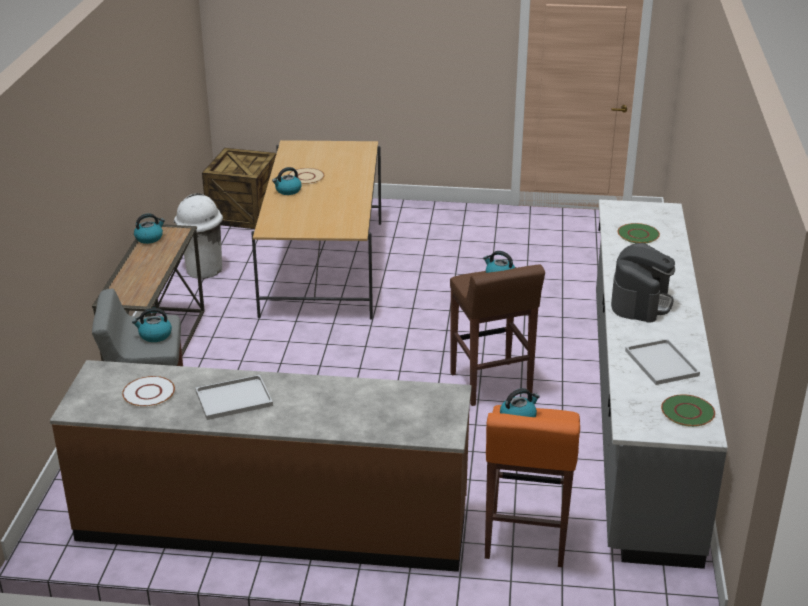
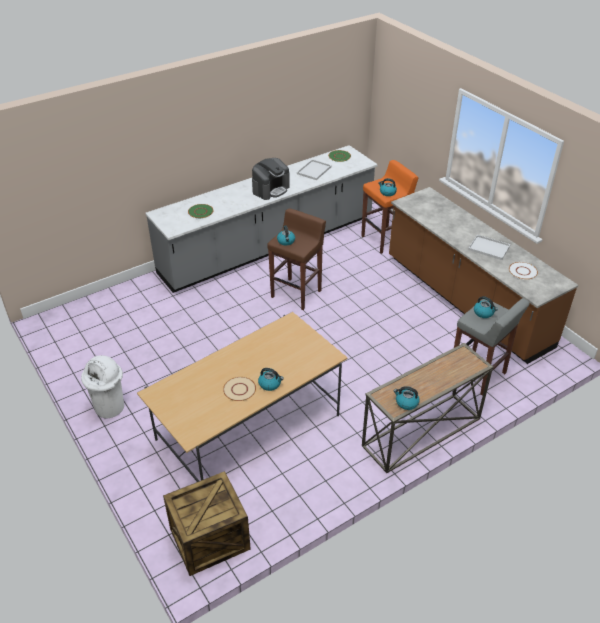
camera: 130 degrees left, 10 degrees up
(203, 270) = (317, 489): white trash can -> white trash can (110, 407)
(641, 302) = (271, 189): coffee machine -> coffee machine turned 150 degrees clockwise

